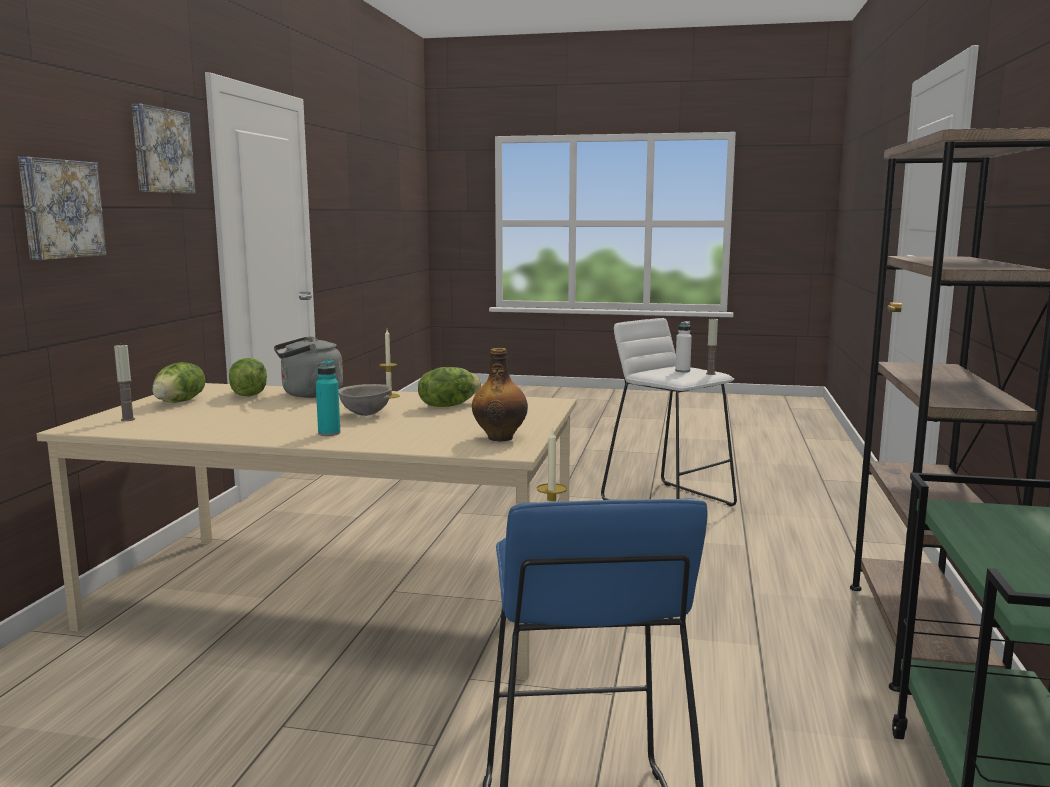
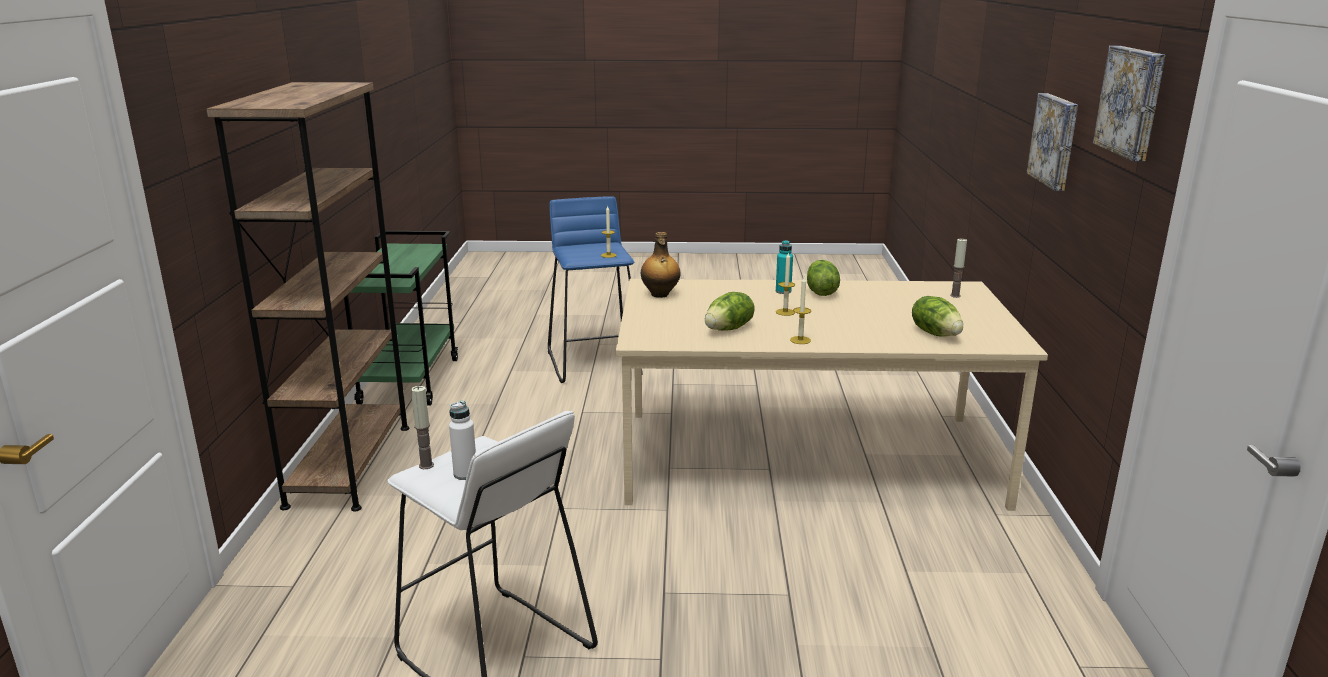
camera: 170 degrees right, 10 degrees up
(180, 402) = (971, 319): lettuce -> lettuce (820, 292)
(308, 394) = (880, 337): grey kettle -> none
(365, 415) = (785, 312): grey bowl -> candle

